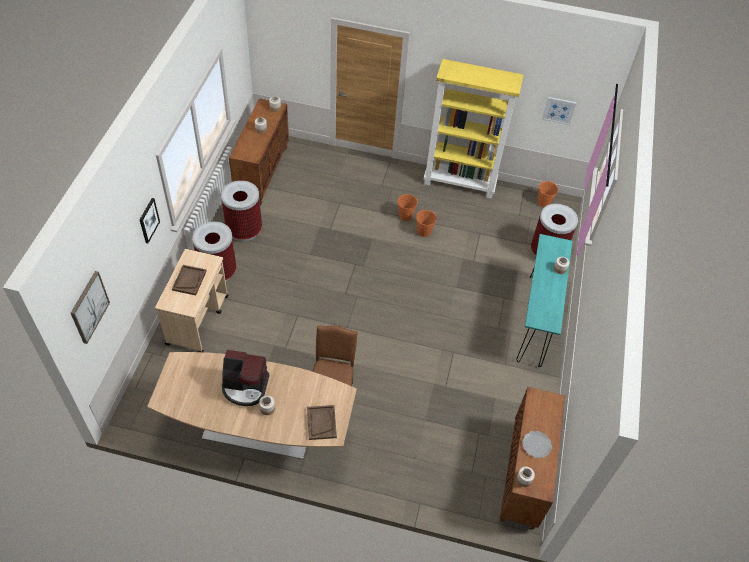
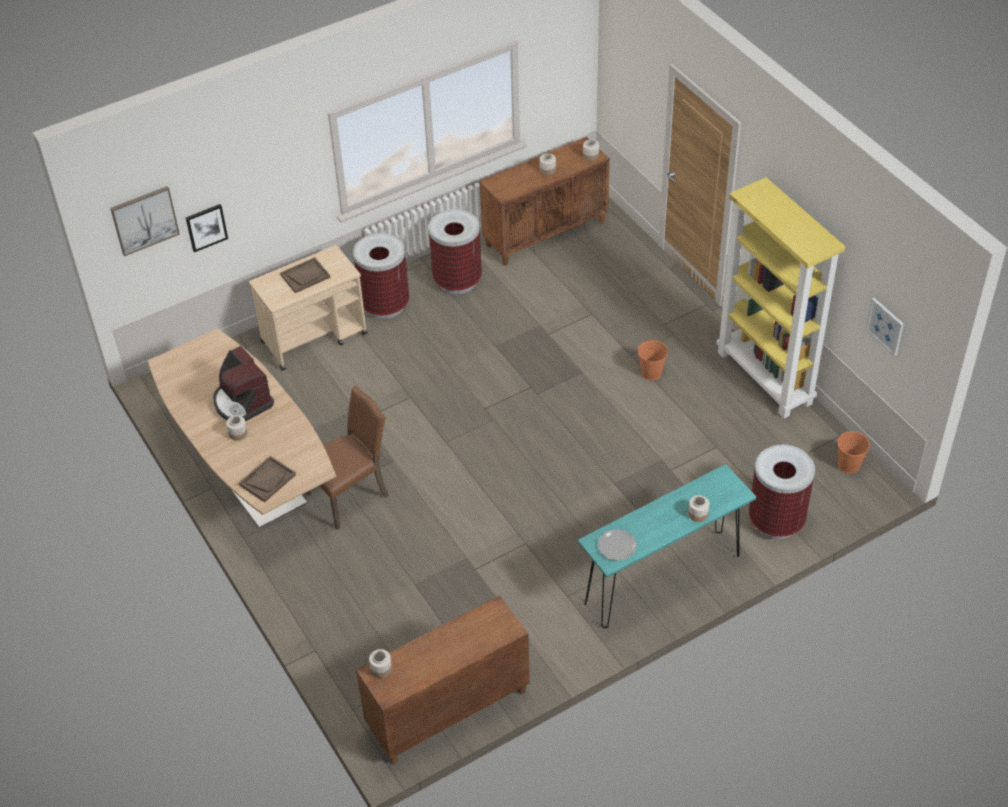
camera: 50 degrees right, 5 degrees down
(148, 220) = (289, 181): picture -> picture (206, 227)
(424, 231) = (651, 403): orange bucket -> none
(536, 445) = (435, 651): plate -> plate (617, 546)

